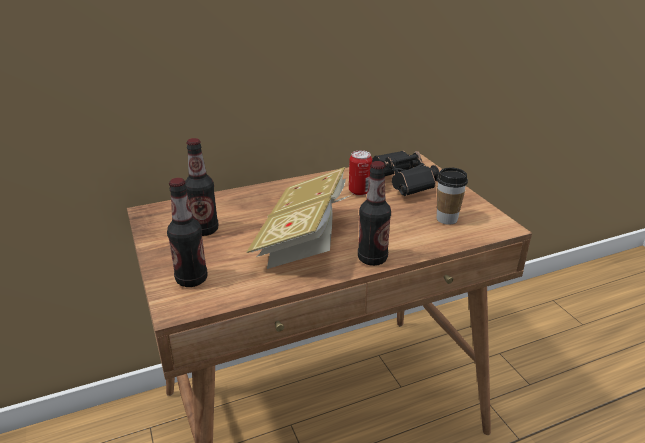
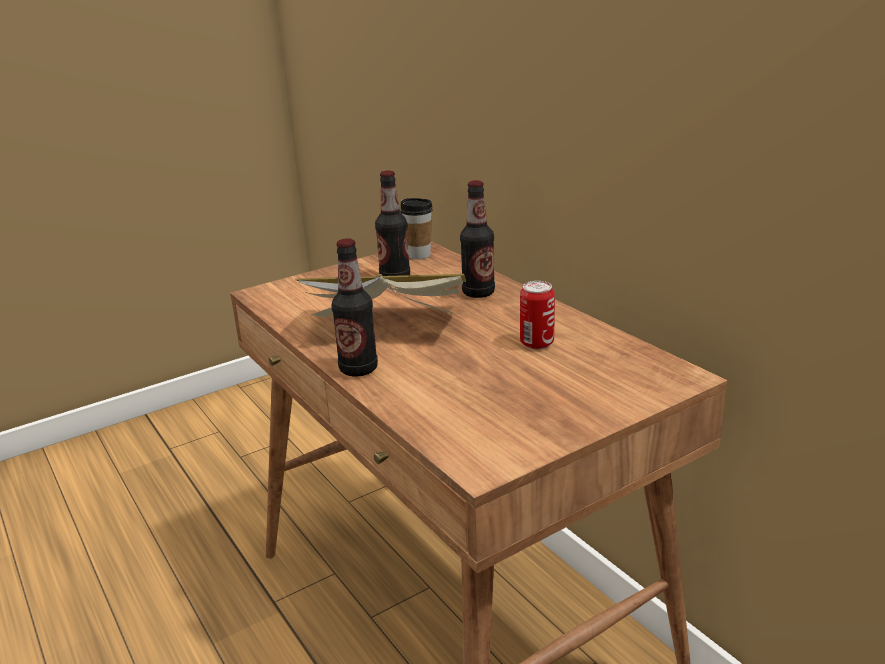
camera: 80 degrees right, 5 degrees down
(191, 279) = (303, 290): bottle -> bottle (478, 293)
(404, 185) = (580, 374): black binoculars -> none
(447, 219) = (484, 414): cup -> cup (419, 255)

